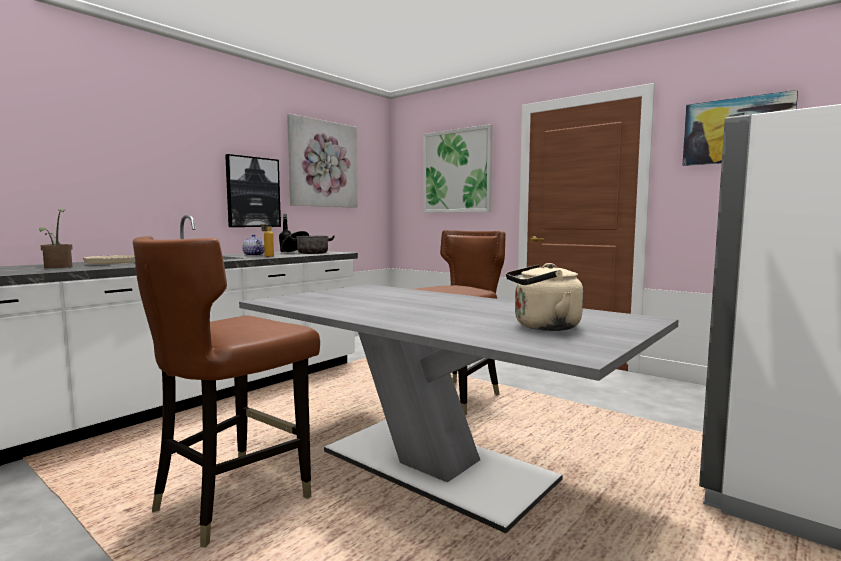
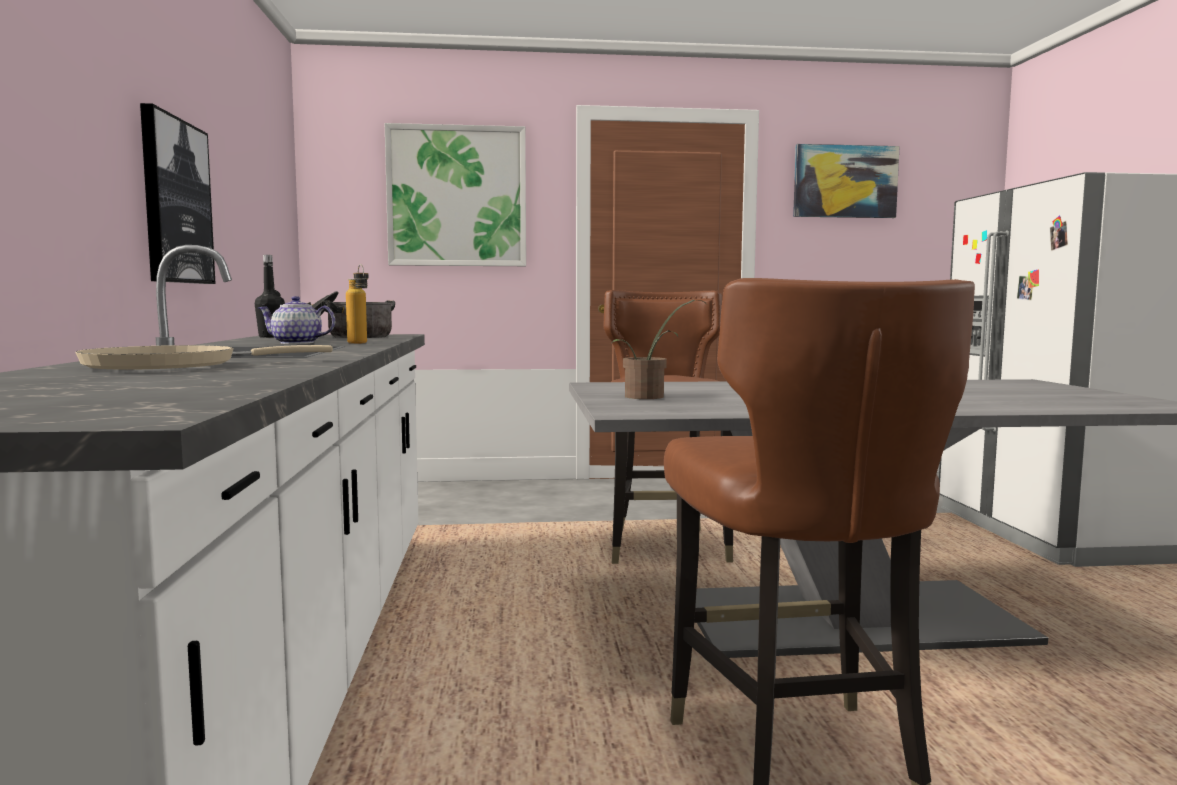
camera: 45 degrees left, 0 degrees up
(58, 267) = (140, 380): potted plant -> potted plant (650, 397)
(323, 164) = (243, 155): picture -> none
(543, 327) = (1032, 395): beige kettle -> none

